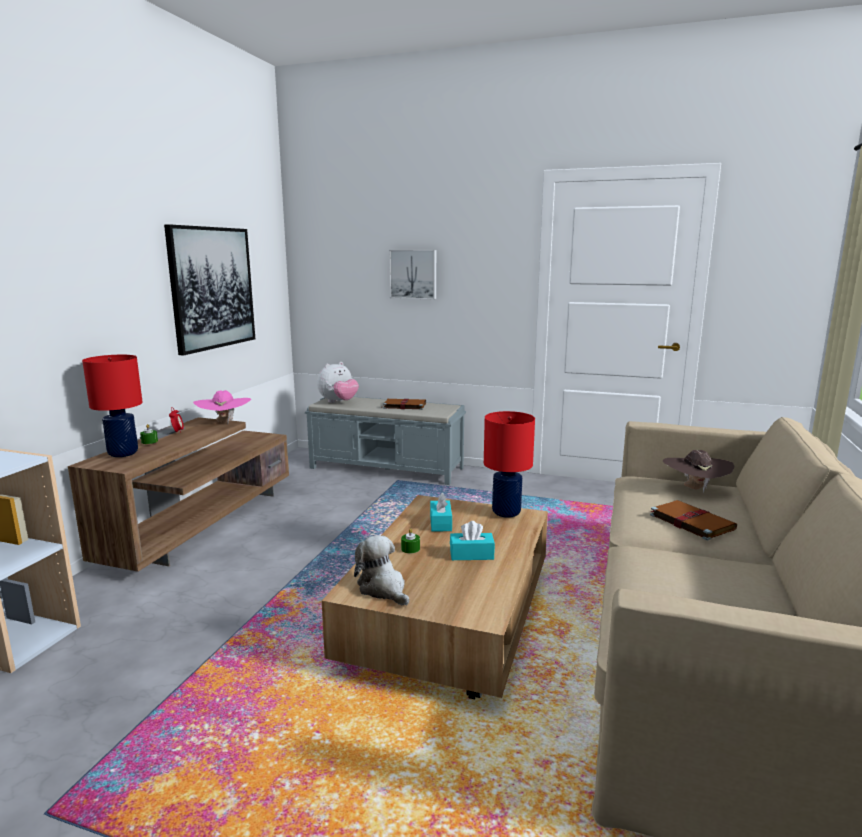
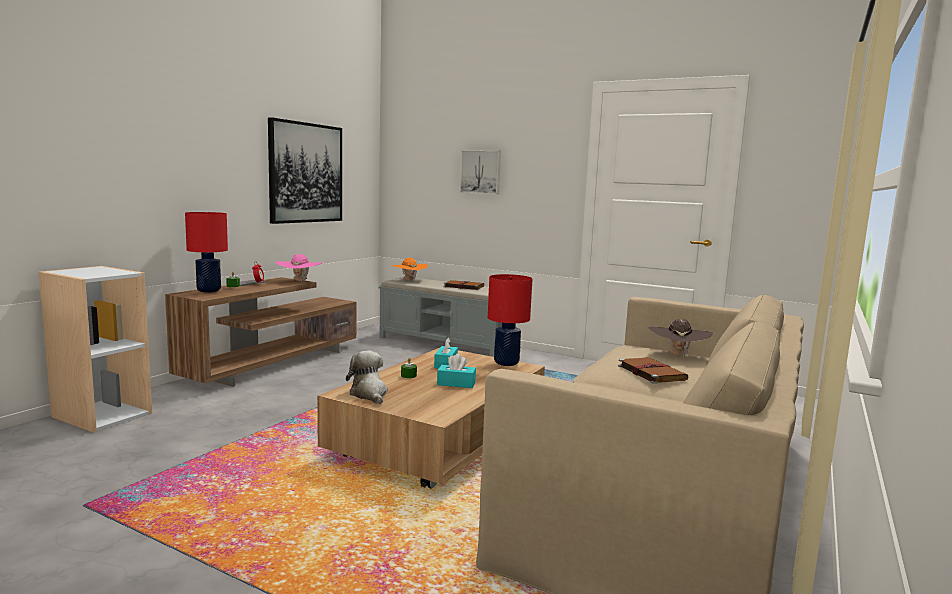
camera: 10 degrees right, 5 degrees down
(338, 402) = (408, 281): plush toy -> orange hat

